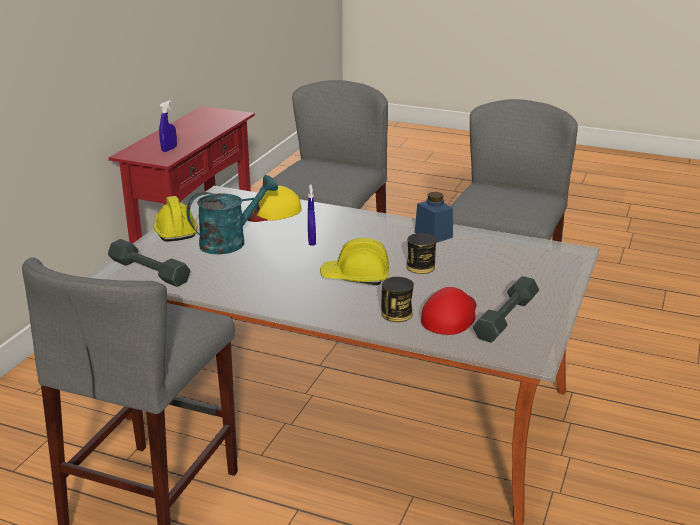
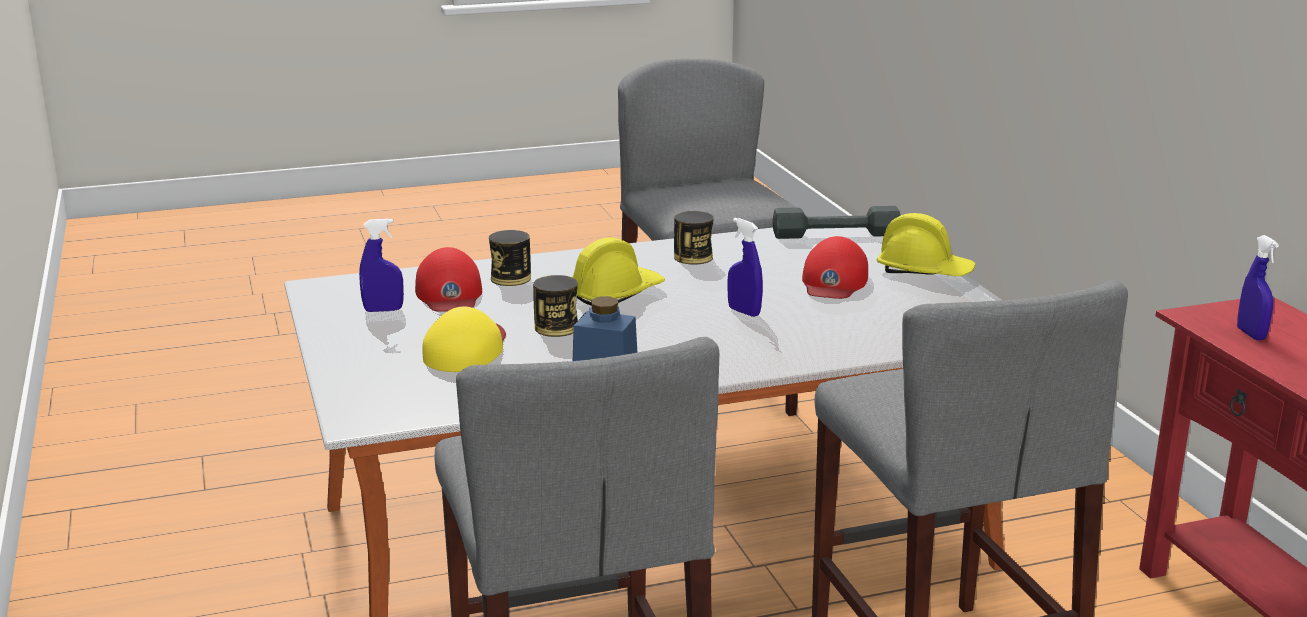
camera: 140 degrees right, 5 degrees down
(230, 241) = (834, 281): turquoise watering can -> red cap
(263, 287) = (693, 257): none -> can
(272, 212) = (878, 328): yellow cap -> yellow cap (467, 349)
(505, 317) = (383, 310): grey dumbbell -> blue spray bottle

